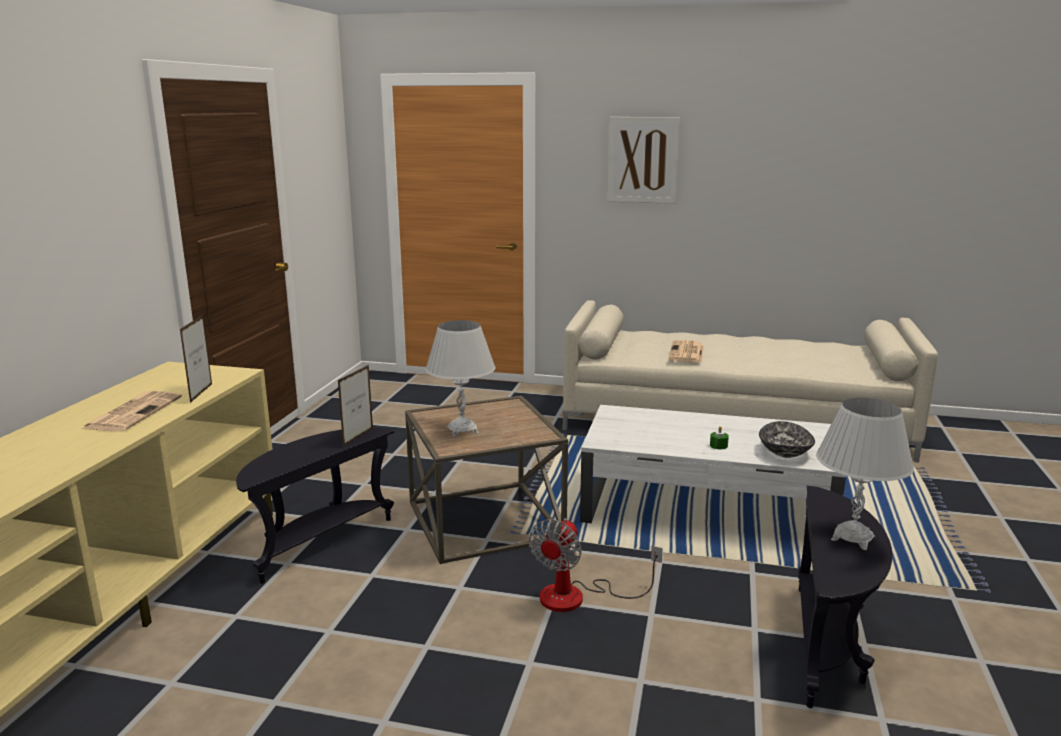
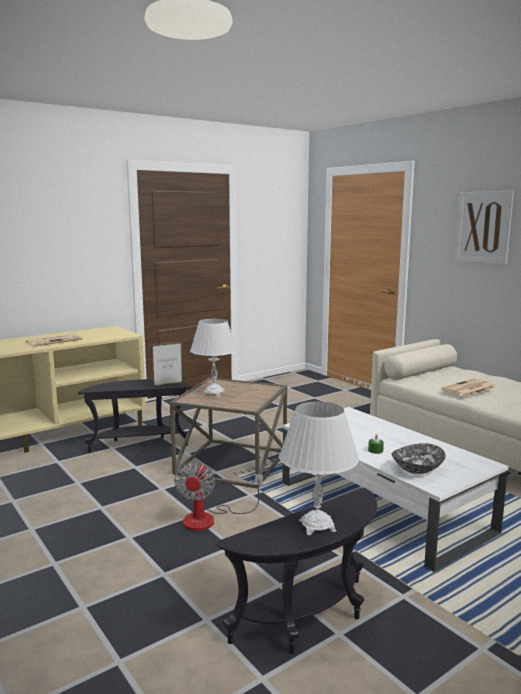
camera: 40 degrees right, 5 degrees down
(201, 393) = (94, 339): picture frame -> none
(577, 597) = (209, 519): fan -> fan turned 60 degrees counterclockwise

